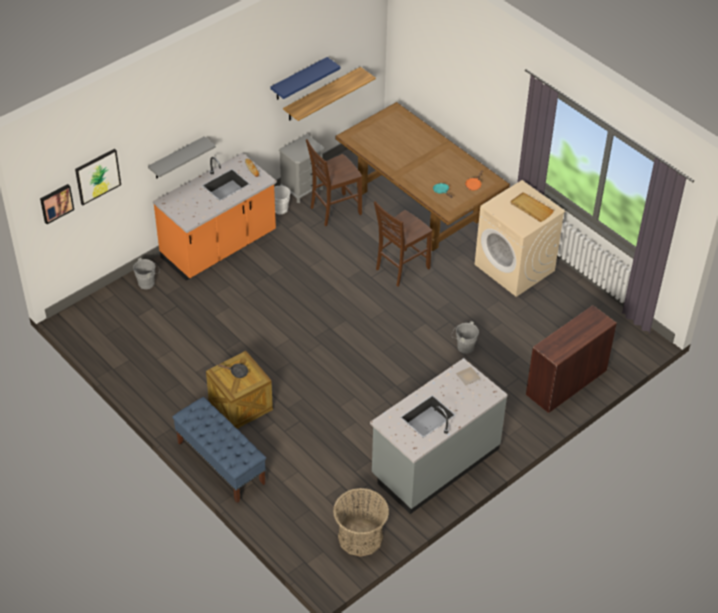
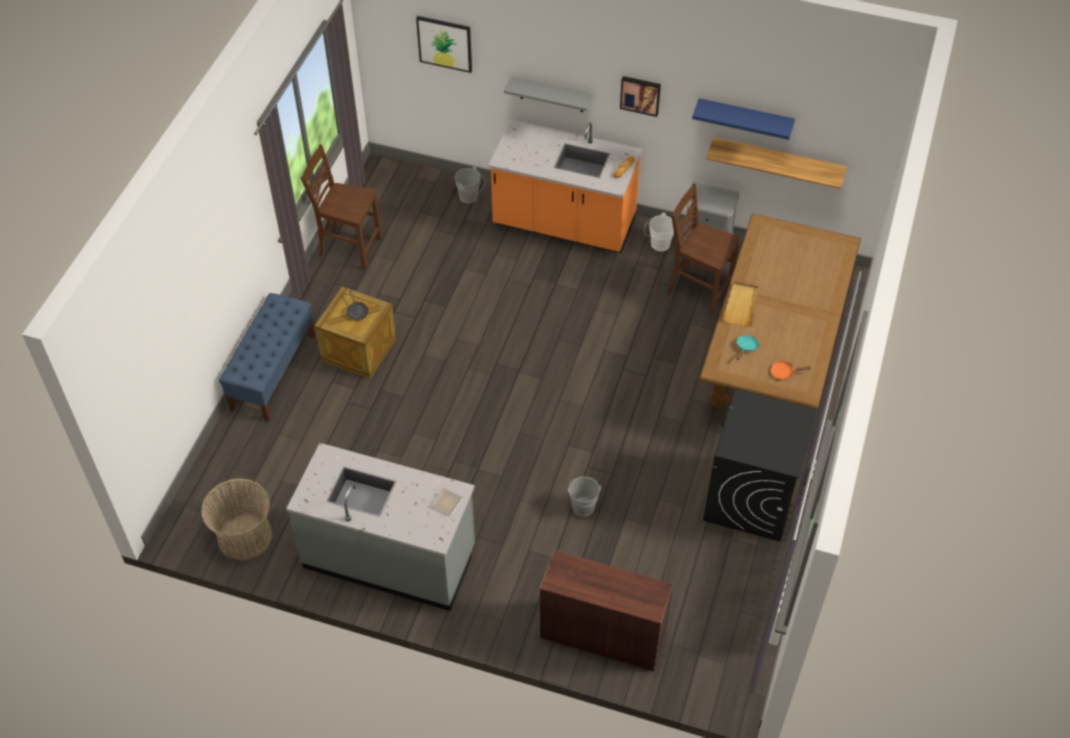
camera: 60 degrees right, 5 degrees up
(56, 203) = (390, 37): picture -> picture (640, 95)
(401, 268) = (658, 390): brown chair -> brown chair (349, 247)
(515, 268) = (750, 498): beige washing machine -> black washing machine
(531, 208) = (773, 440): beige tray -> beige tray (741, 305)

